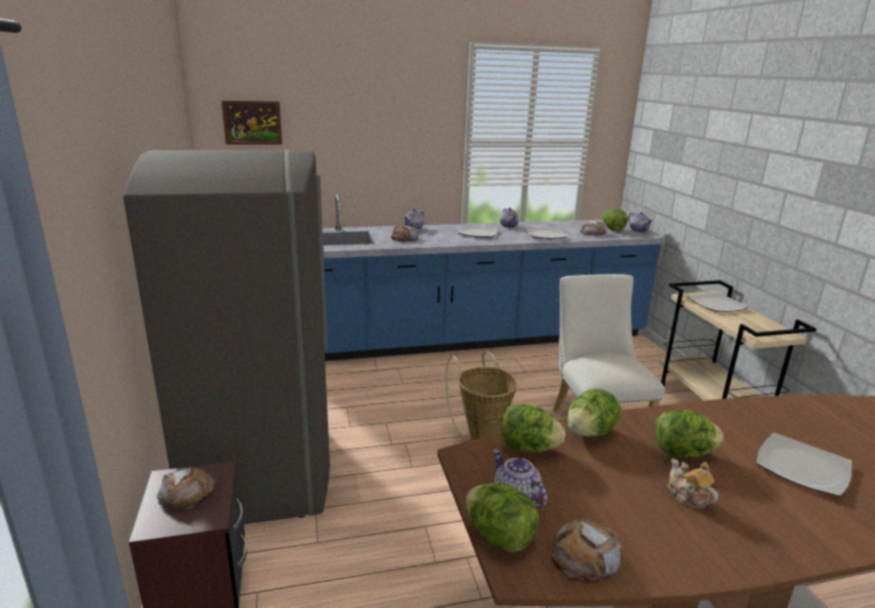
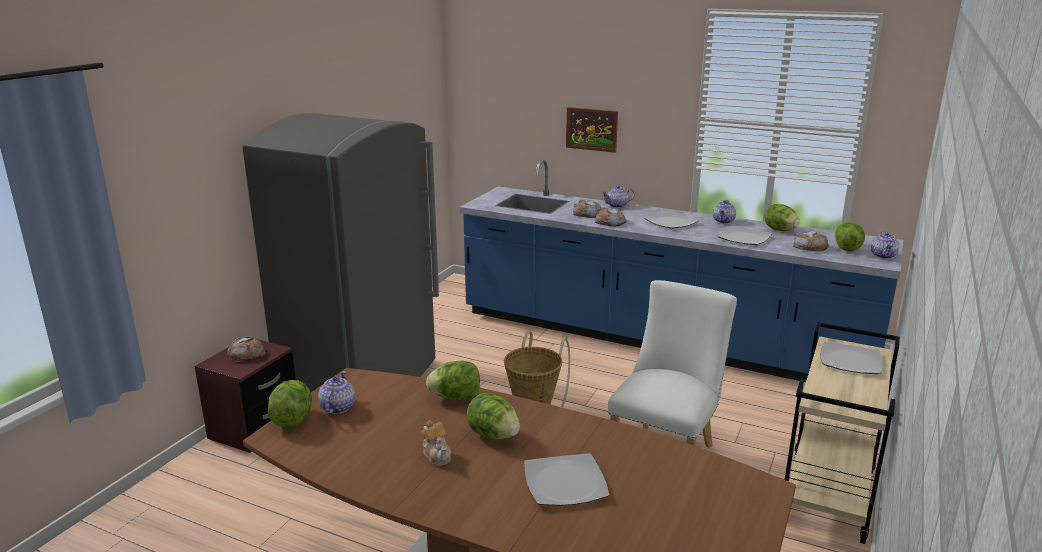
camera: 40 degrees right, 0 degrees up
(252, 122) = (492, 84): picture -> picture (591, 129)
(528, 448) = (397, 388): lettuce -> lettuce (780, 230)
(584, 557) = (314, 448): bread -> bread (610, 222)
(687, 496) = (437, 455): teapot -> teapot turned 135 degrees clockwise

